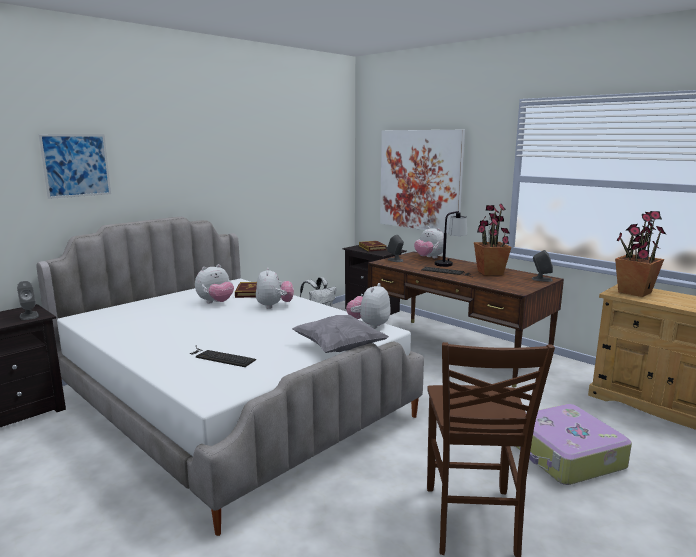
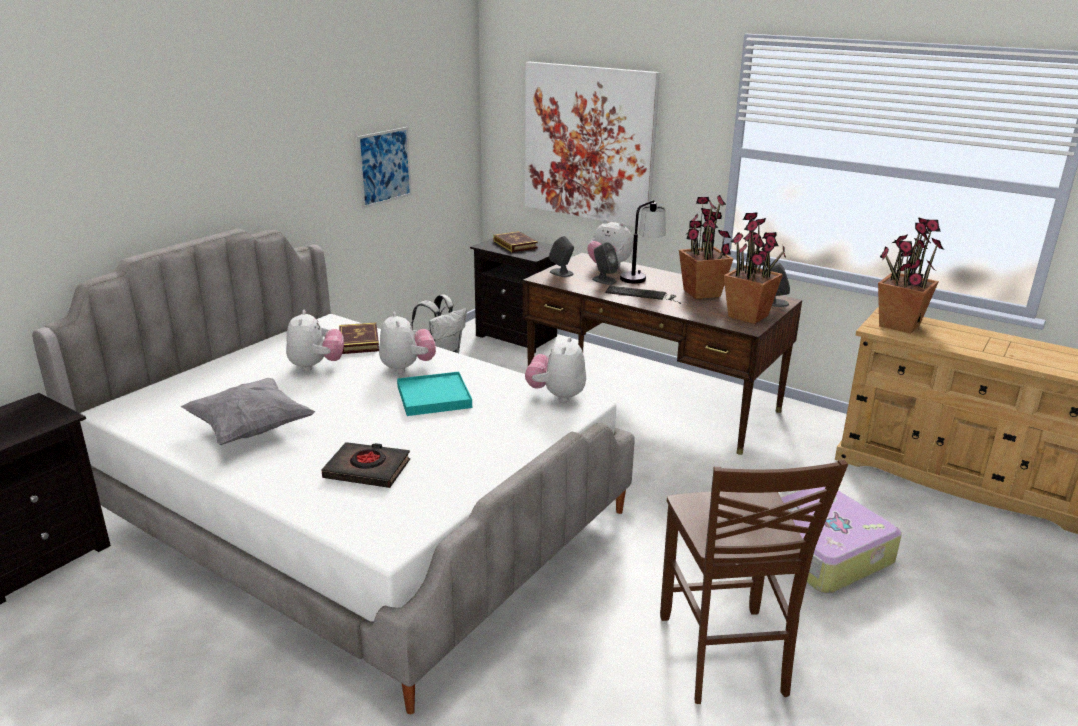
camera: 10 degrees left, 10 degrees up
(29, 315) = (40, 418): grey speaker -> grey speaker (604, 280)
(76, 165) = (74, 167): picture -> picture (384, 166)
(216, 303) = (316, 366): plush toy -> plush toy turned 45 degrees counterclockwise
(220, 357) = (367, 470): keyboard -> black book
(284, 322) = (434, 397): none -> turquoise tray
(339, 348) = (529, 441): grey pillow -> grey pillow (250, 429)
(520, 285) = (749, 316): none -> potted plant

